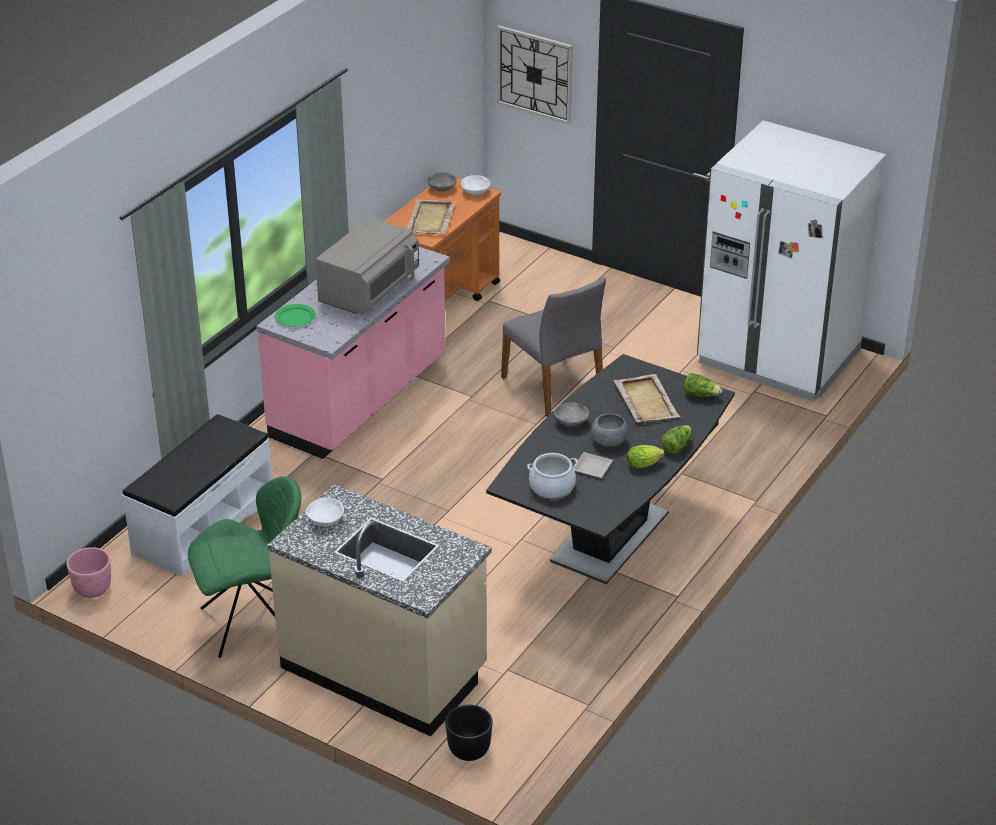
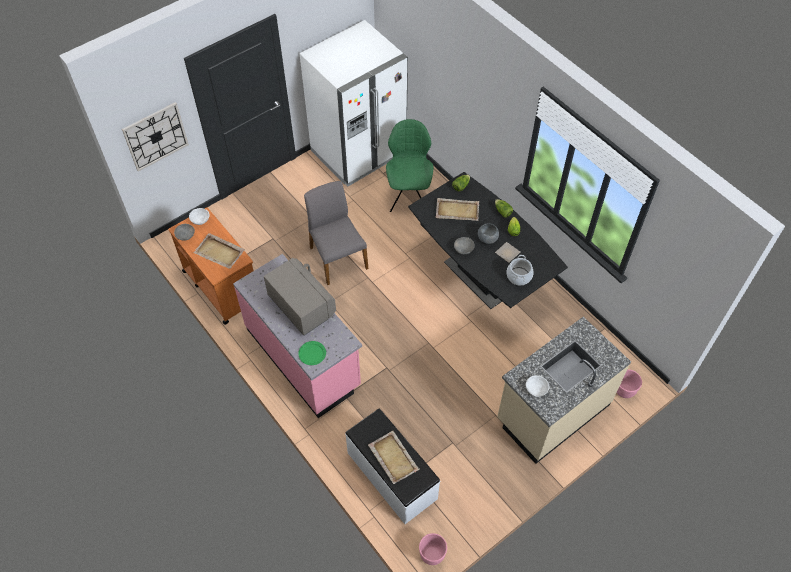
camera: 70 degrees left, 20 degrees up
(192, 462) = (393, 457): none -> beige tray
(251, 623) = (493, 470): green chair -> green chair (409, 195)
(468, 751) = (624, 391): black planter -> pink planter
(554, 387) = (337, 258): grey chair -> grey chair turned 105 degrees counterclockwise

